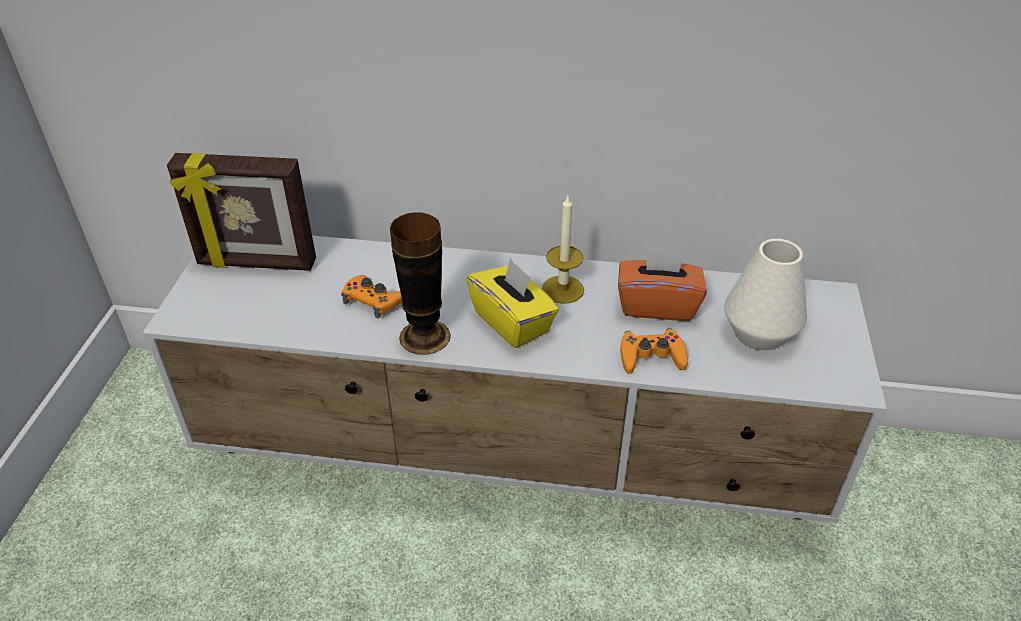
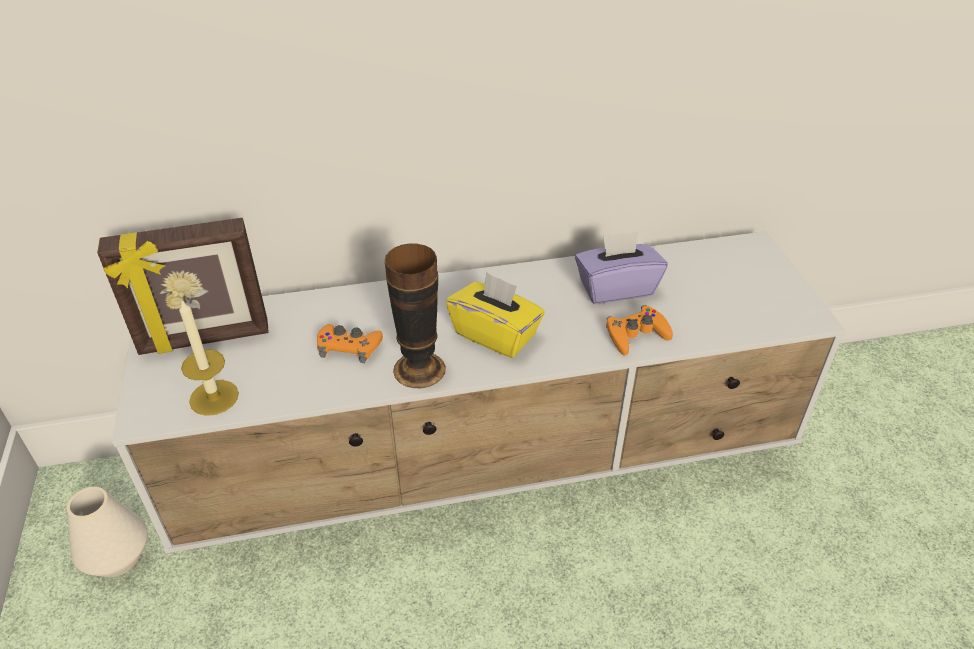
camera: 20 degrees left, 0 degrees up
(563, 289) = (525, 293): candle -> candle (214, 397)
(657, 305) = (616, 288): orange tissue box -> purple tissue box
(759, 333) = (713, 291): white vase -> white vase (118, 557)

